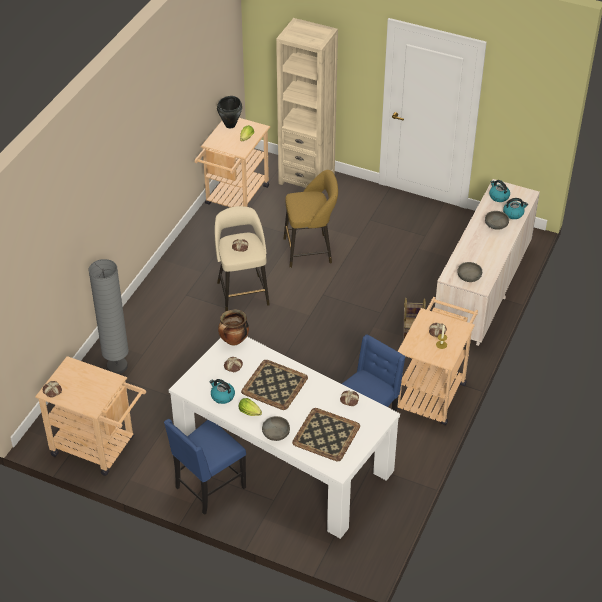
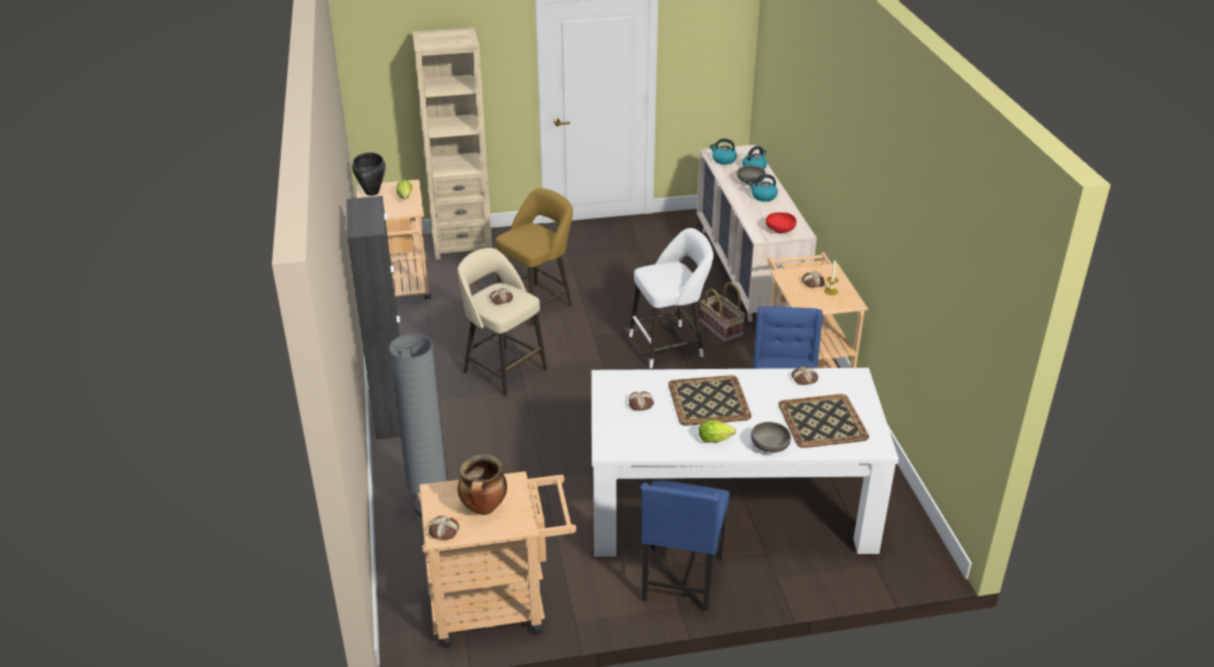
camera: 35 degrees left, 10 degrees down
(150, 292) = (391, 414): none -> black cabinet
(222, 396) = (664, 438): kettle -> kettle (763, 197)
(233, 341) = (611, 380): cooking pot -> cooking pot (484, 508)
(365, 326) = (670, 345): none -> white stool
(469, 277) = (780, 230): grey bowl -> red bowl

